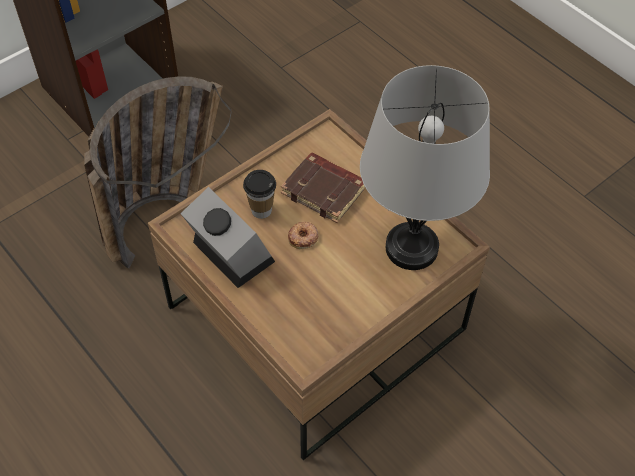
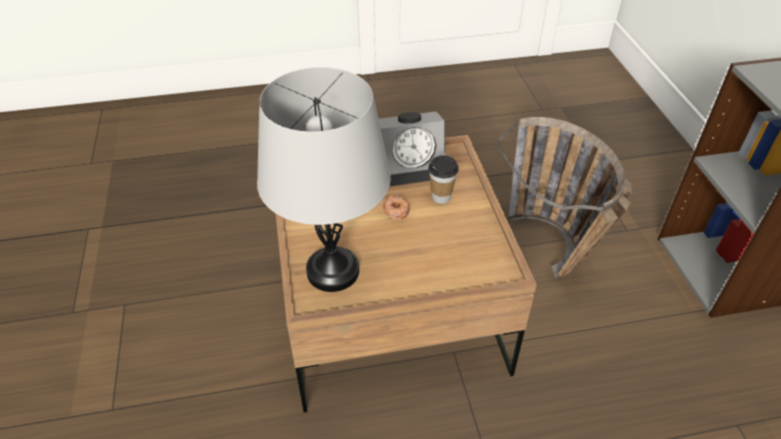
camera: 120 degrees right, 10 degrees down
(325, 190) = (435, 242): brown book -> none

